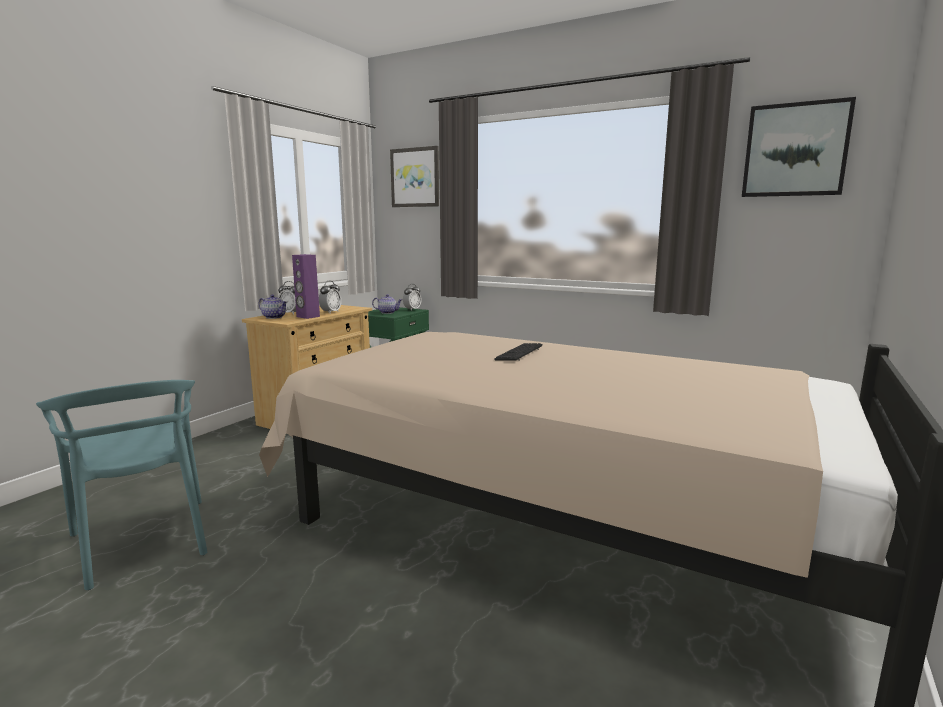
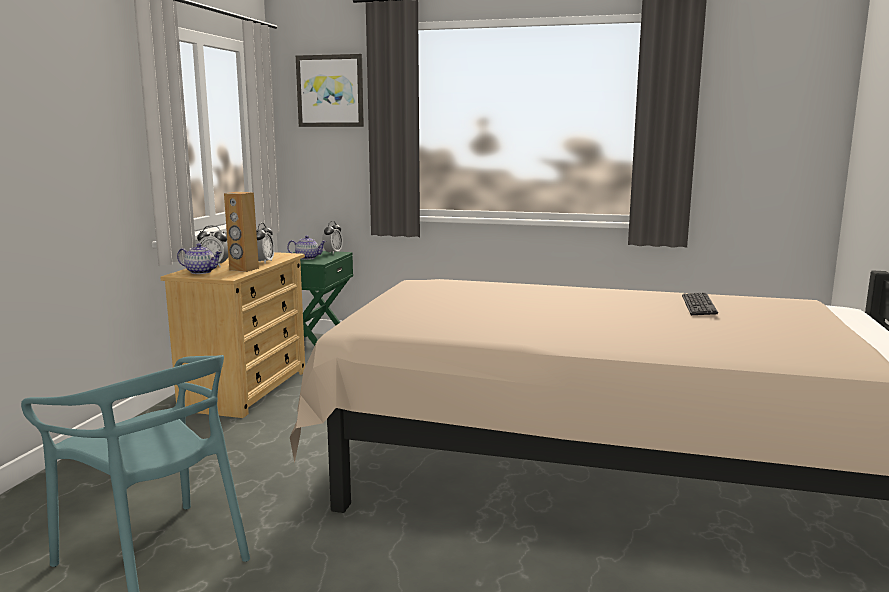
camera: 15 degrees left, 0 degrees up
(308, 316) = (243, 269): purple speaker -> brown speaker
(519, 353) = (545, 299): keyboard -> keyboard (698, 306)
(795, 150) = (765, 77): picture -> none

